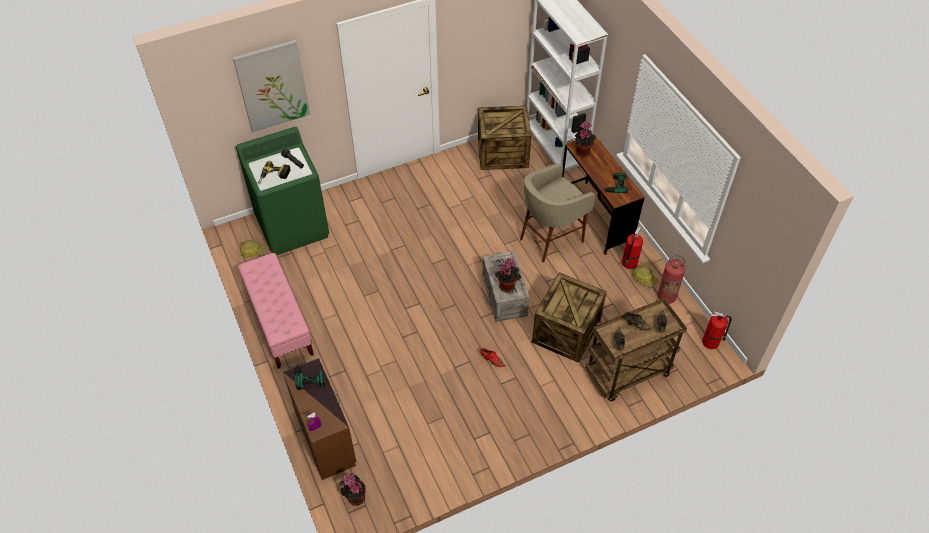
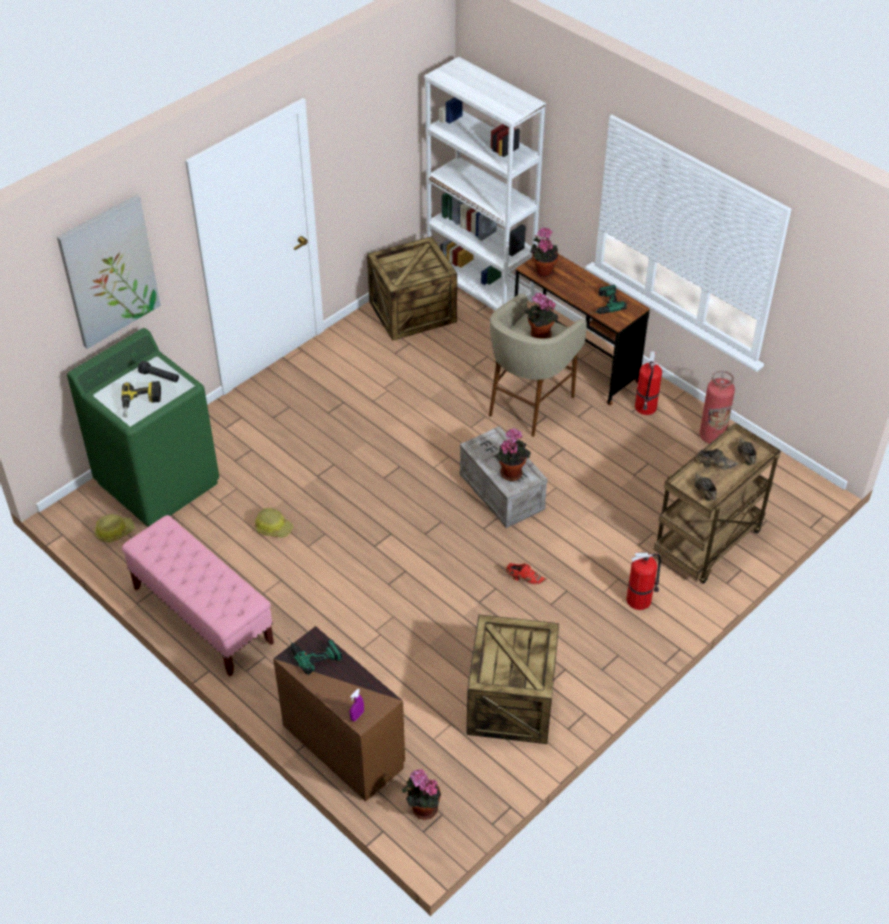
camera: 20 degrees left, 5 degrees down
(560, 196) = (539, 335): none -> potted plant
(565, 331) = (603, 514): crate -> crate (509, 701)
(644, 278) = (673, 421): hard hat -> hard hat (273, 527)
(711, 342) = (793, 475): fire extinguisher -> fire extinguisher (640, 599)

